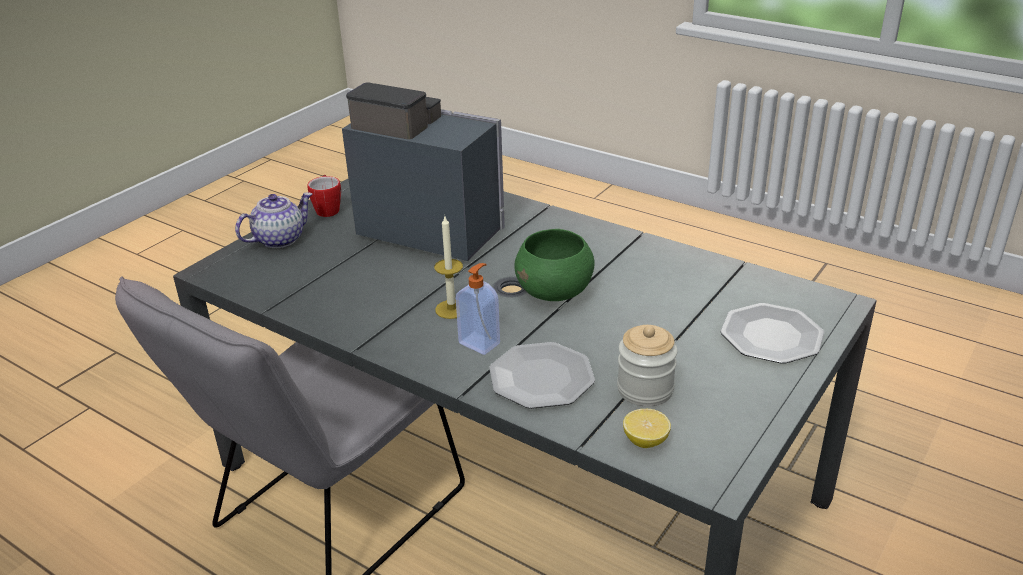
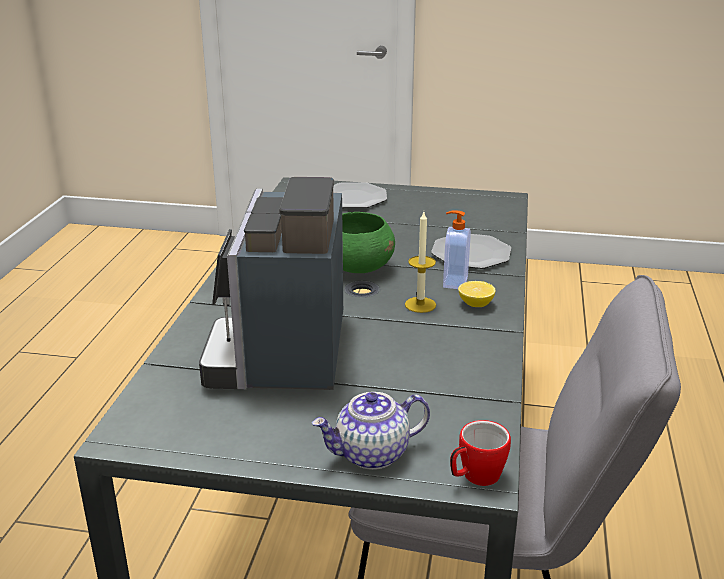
camera: 115 degrees left, 5 degrees down
(279, 239) = (371, 454): teapot -> teapot turned 45 degrees counterclockwise
(328, 209) = (270, 446): mug -> mug (475, 477)
(645, 389) = (448, 223): jar -> none
(645, 440) = (495, 217): lemon -> lemon (475, 304)

